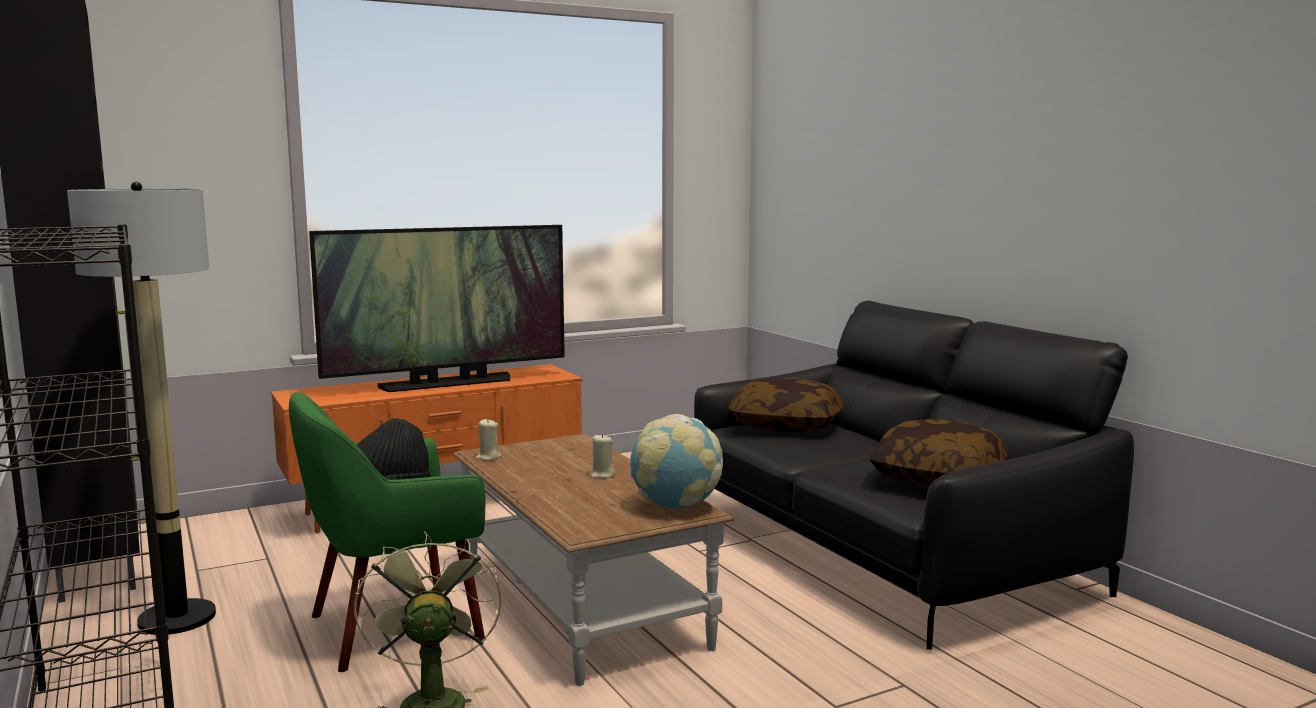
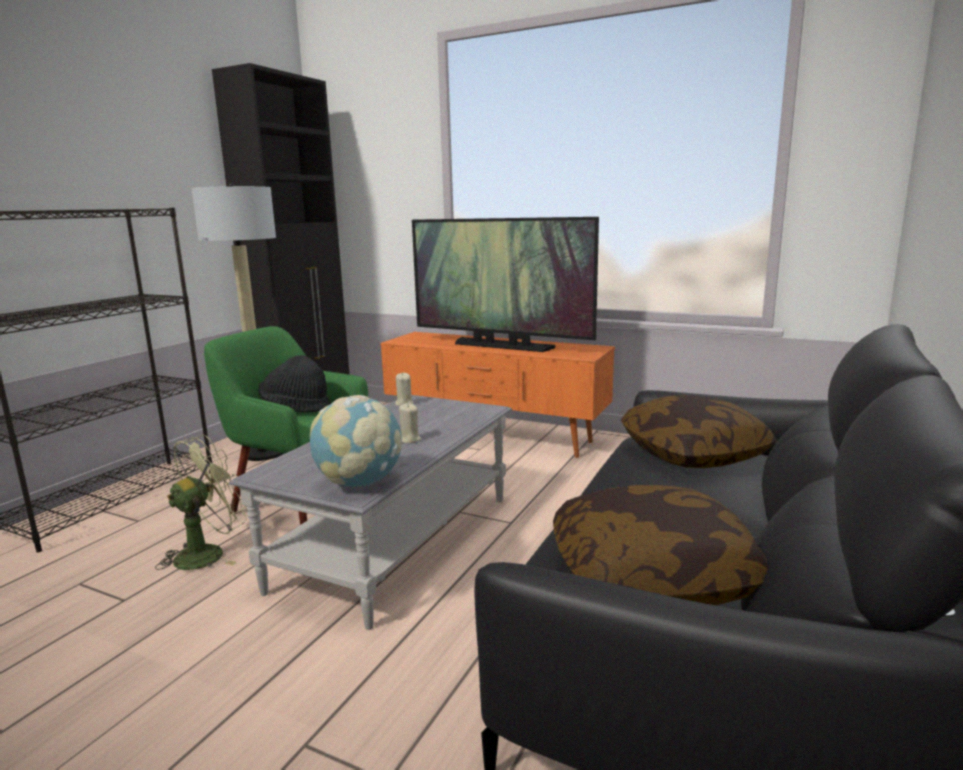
camera: 55 degrees right, 5 degrees up
(581, 603) = (397, 541): brown coffee table -> grey coffee table

